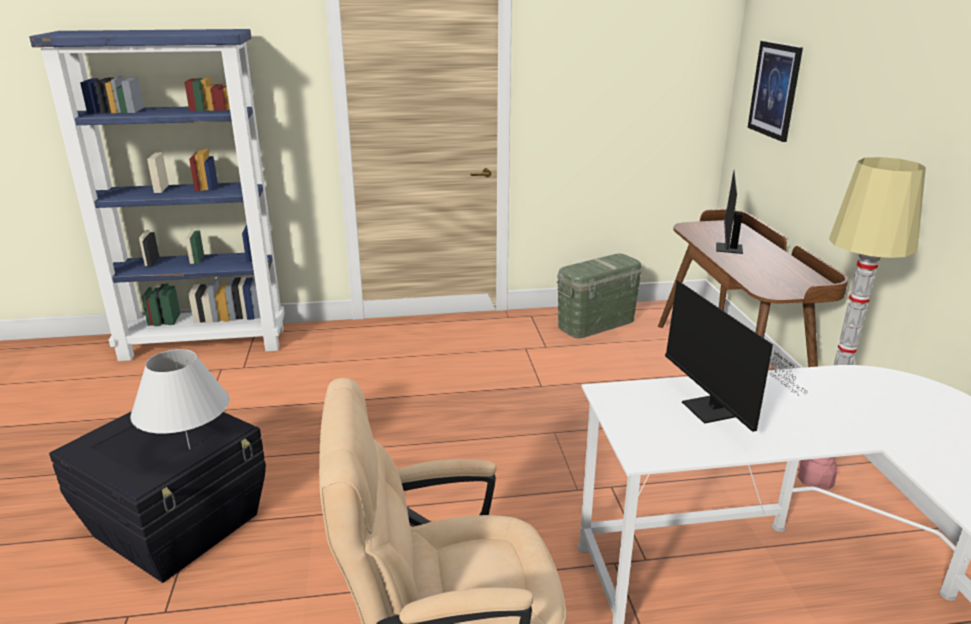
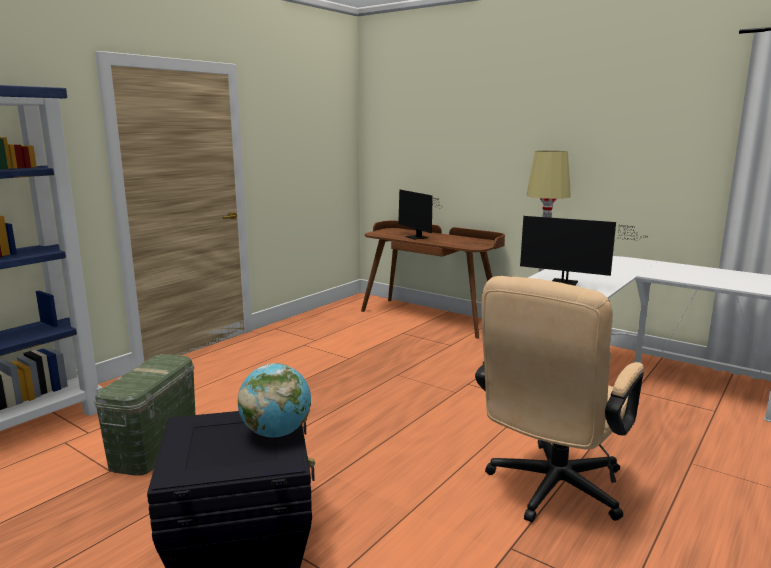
camera: 45 degrees left, 10 degrees down
(189, 448) = (276, 433): white table lamp -> globe
(596, 323) = (324, 320): green storage box -> green storage box (154, 446)
(775, 90) = (404, 139): picture -> none

